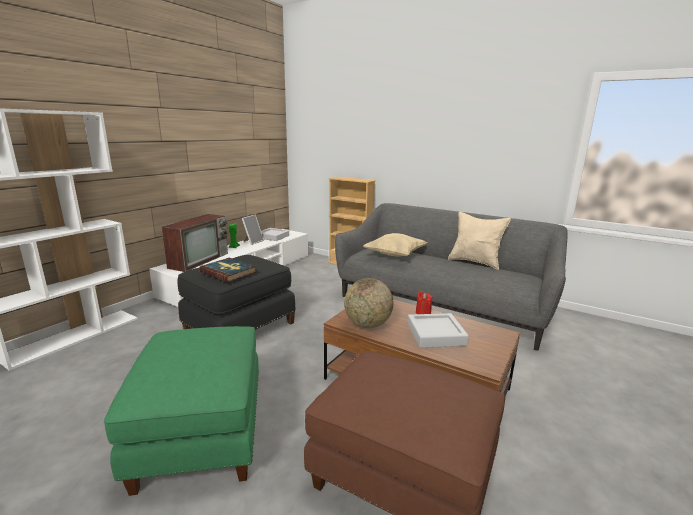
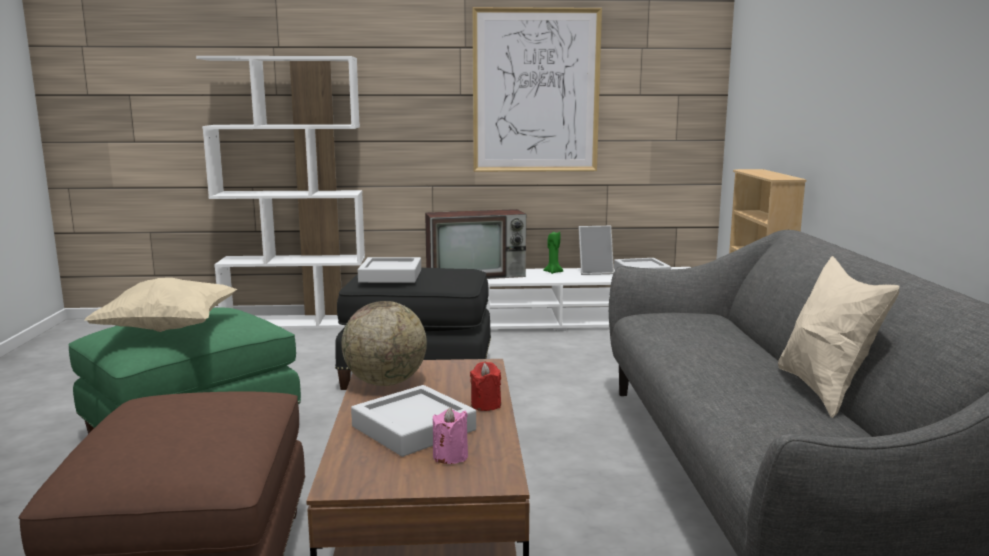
camera: 55 degrees right, 5 degrees down
(206, 138) = (536, 91): none -> picture
(228, 272) = (390, 276): book -> grey tray
(394, 255) = (689, 331): beige pillow -> beige pillow (169, 329)
(474, 336) = (450, 456): none -> pink candle

